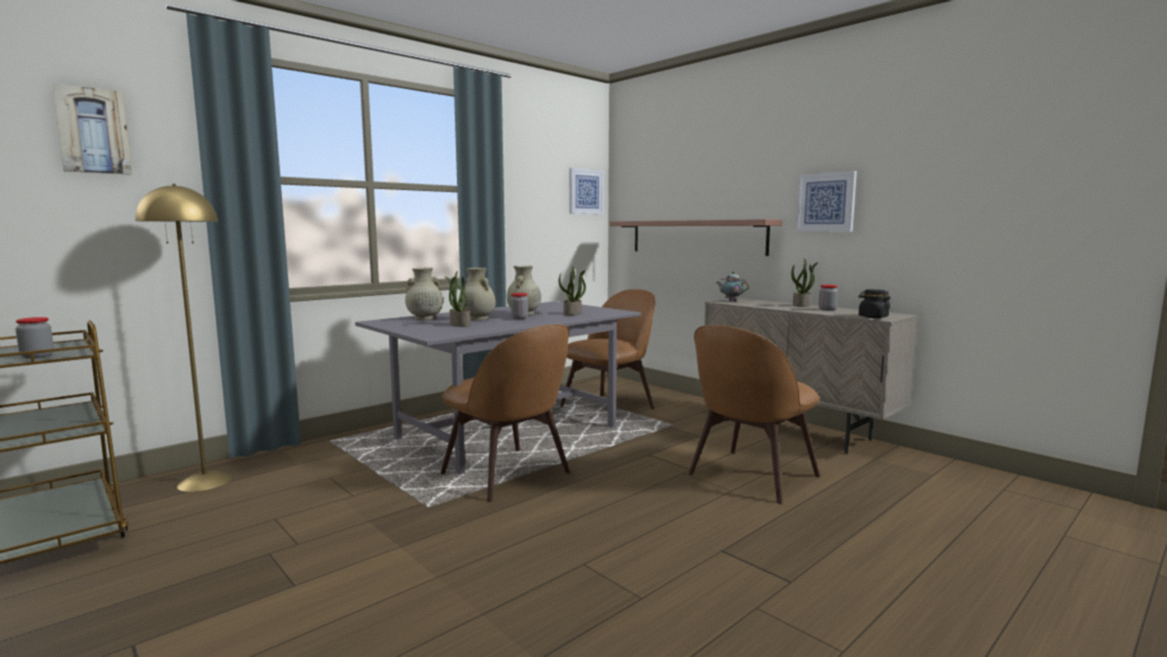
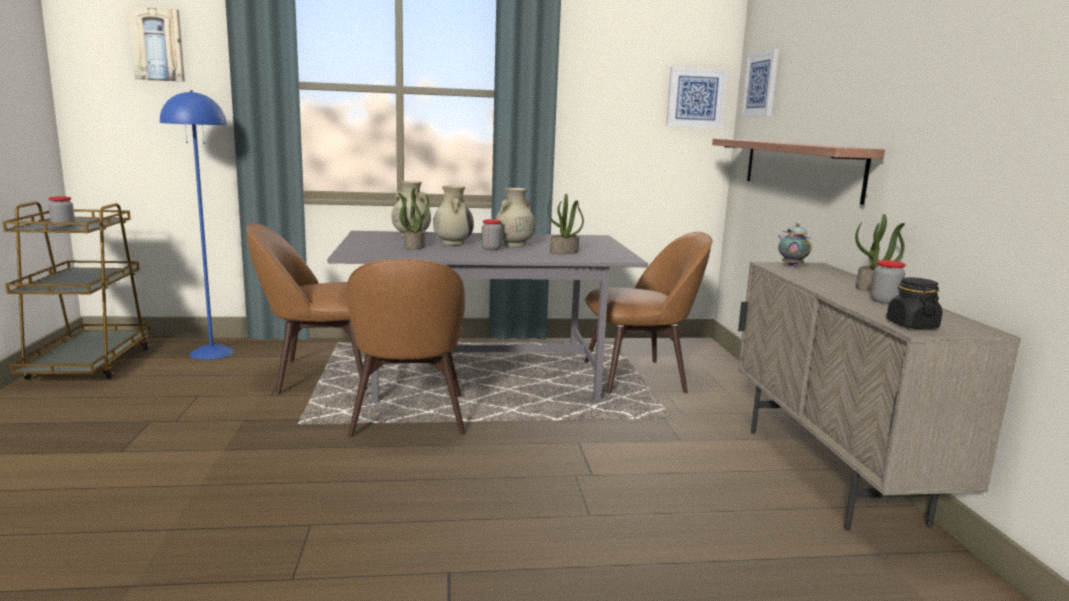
camera: 35 degrees right, 5 degrees up
(205, 481) = (212, 352): yellow floor lamp -> blue floor lamp
(750, 476) = (644, 508): brown chair -> brown chair (320, 375)
(826, 202) = (936, 124): picture -> picture (761, 84)

